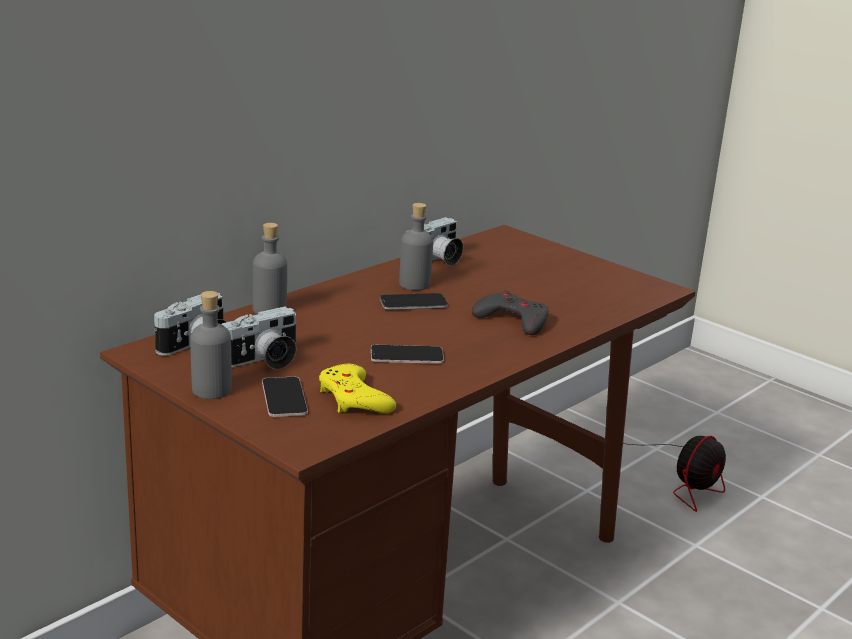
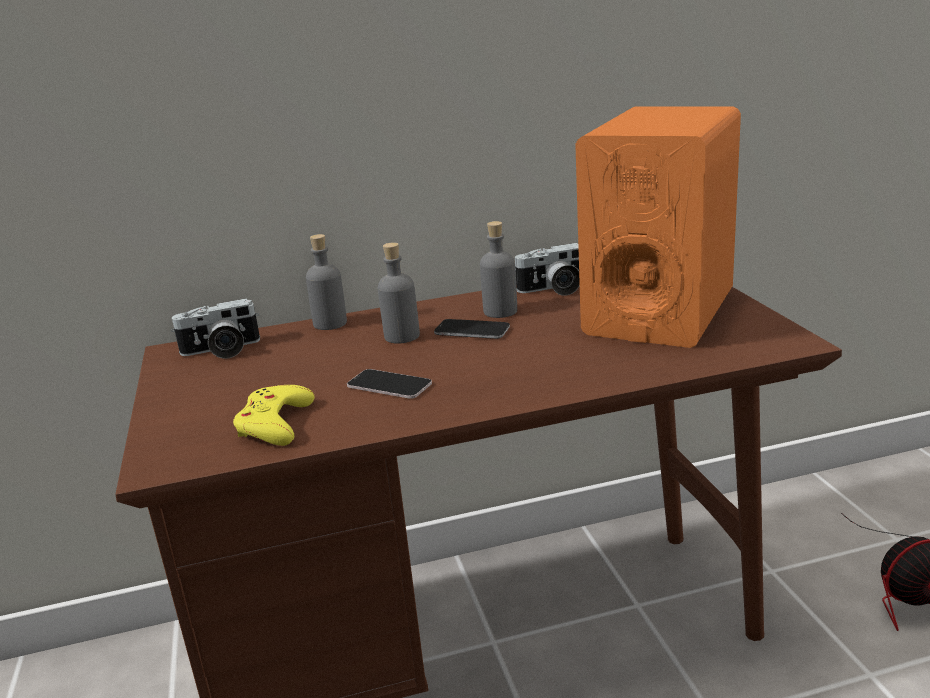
camera: 35 degrees right, 0 degrees up
(211, 390) = (170, 394): grey bottle -> grey bottle (402, 336)
(263, 361) = (253, 372): camera -> none
(284, 398) = (216, 412): phone -> none
(512, 320) = (555, 360): grey game controller -> none
(543, 274) = (659, 312): none -> orange speaker

